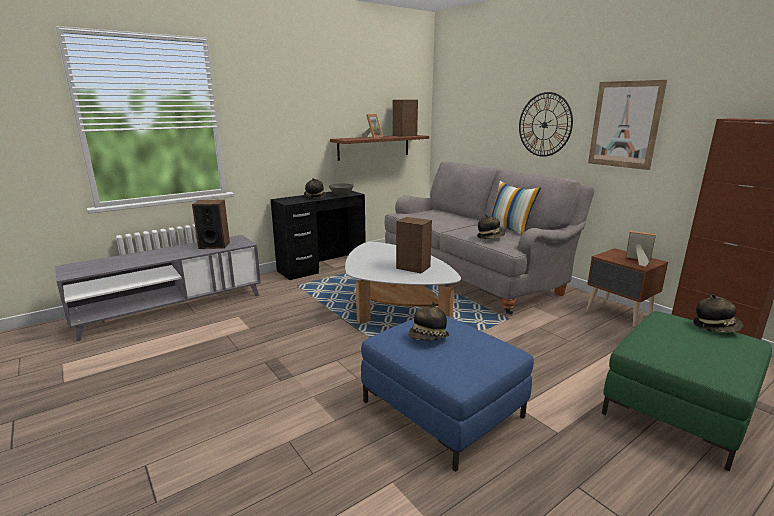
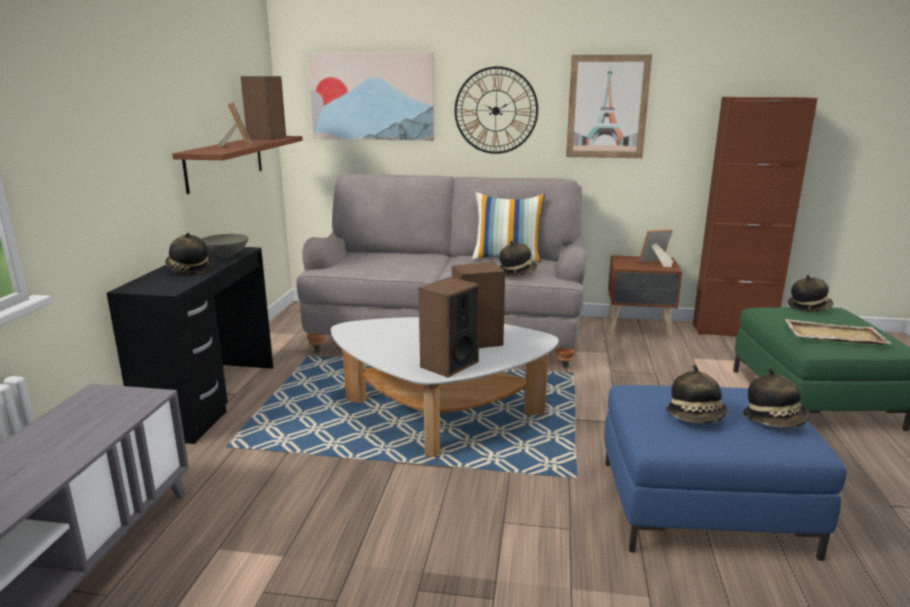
camera: 45 degrees left, 0 degrees up
(214, 245) = (83, 424): speaker -> speaker (449, 364)
(470, 360) = (775, 420): none -> hat
(476, 112) = (372, 96): none -> picture
(677, 348) = (833, 335): none -> beige tray

